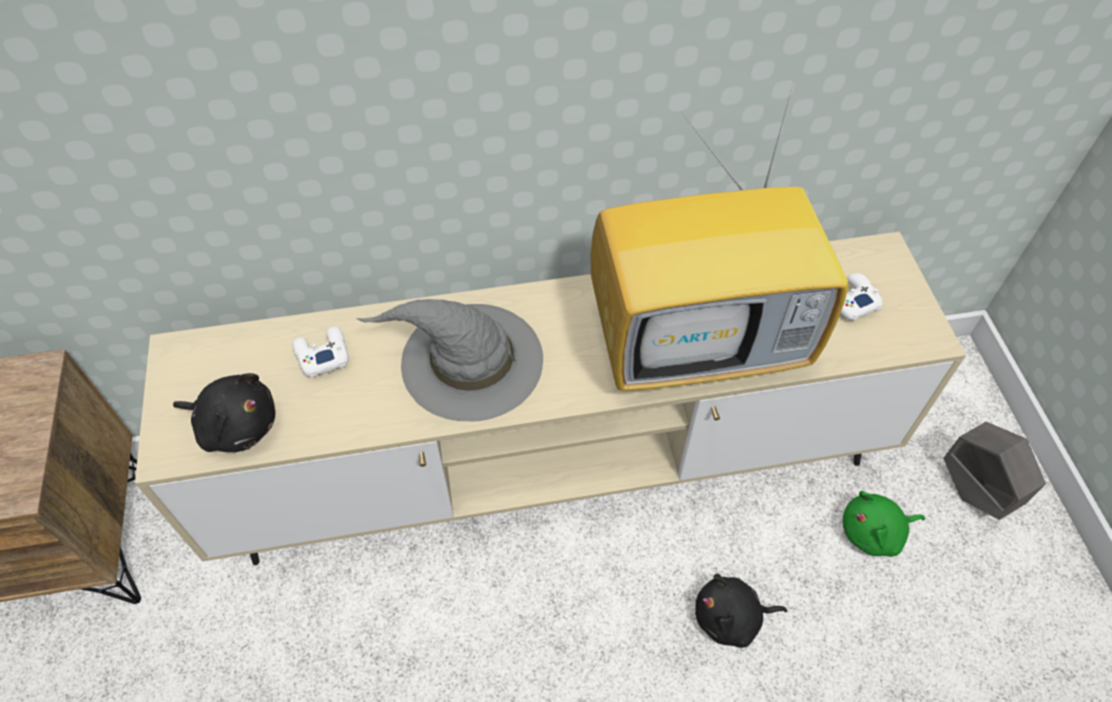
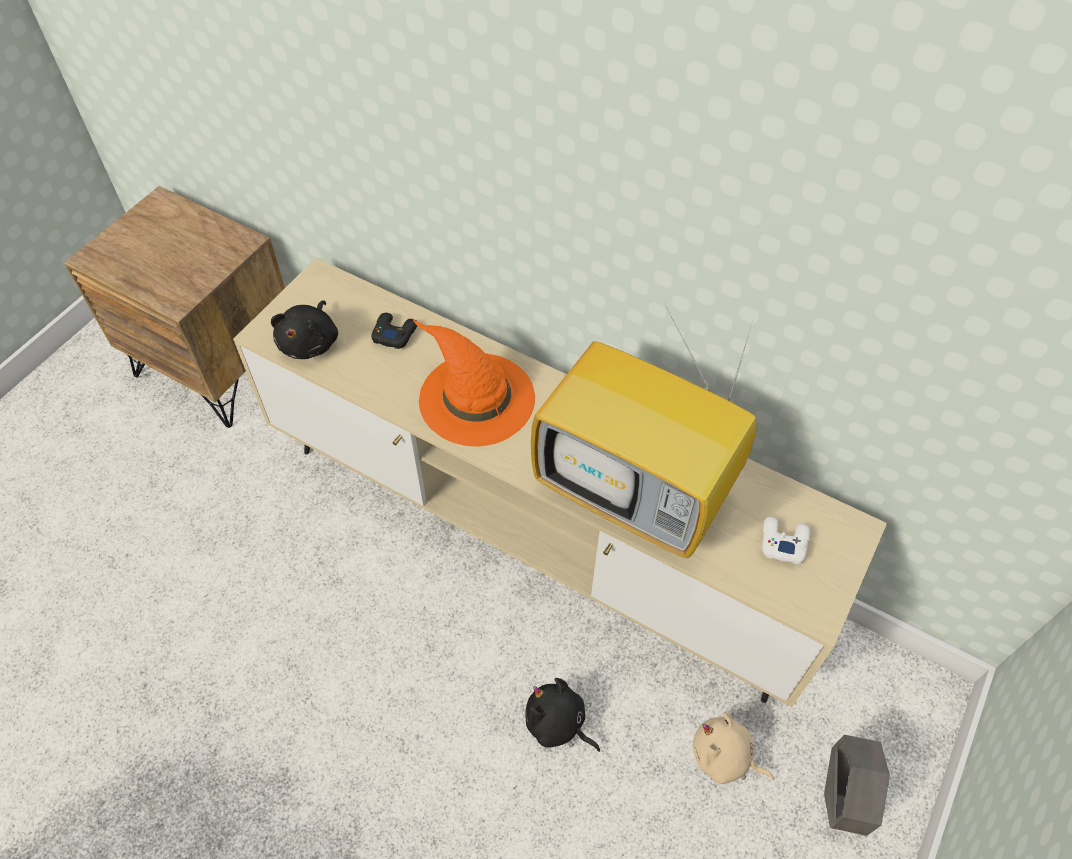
camera: 40 degrees right, 0 degrees up
(236, 425) = (310, 342): black plush toy -> black plush toy turned 45 degrees clockwise
(322, 355) = (394, 333): white game controller -> black game controller
(469, 361) = (475, 397): grey hat -> orange hat
(874, 532) = (724, 757): green plush toy -> beige plush toy

